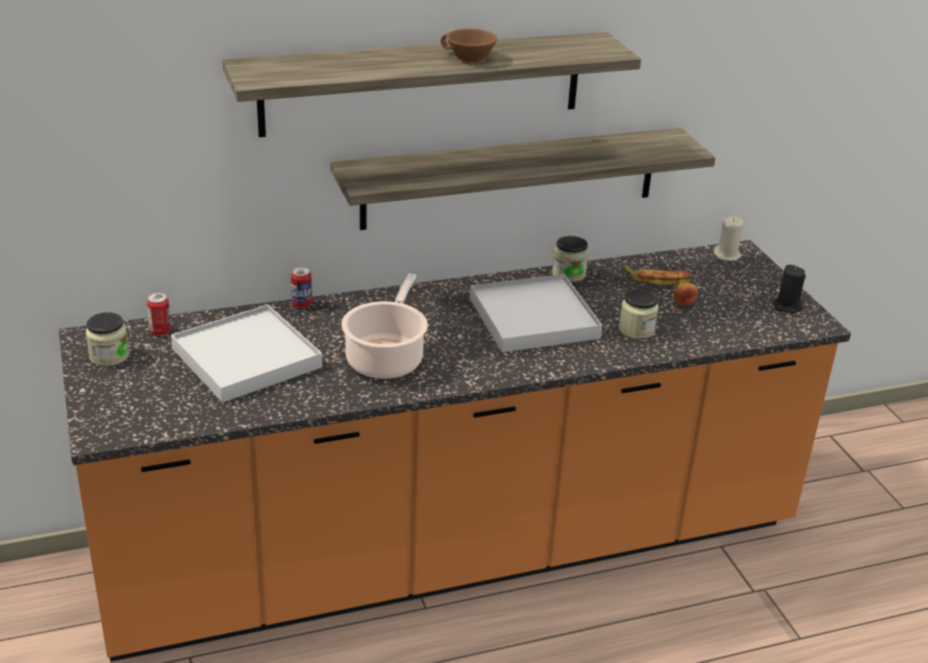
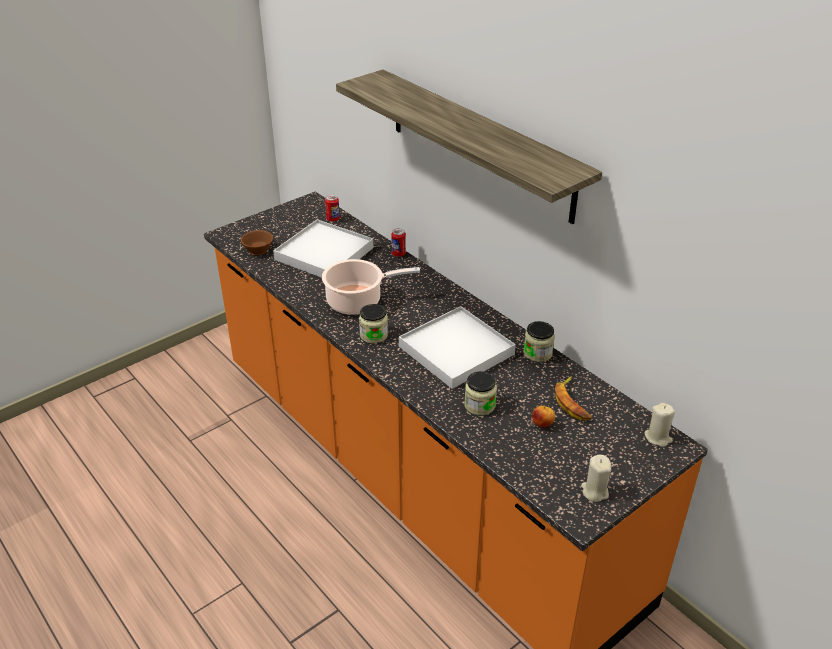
camera: 70 degrees right, 5 degrees up
(109, 356) = (298, 213): jar -> jar (374, 335)
(468, 58) = (469, 132): brown cup -> brown cup (257, 249)
(510, 178) = (529, 253): shelf -> none
(786, 306) = (594, 491): black candle -> beige candle

